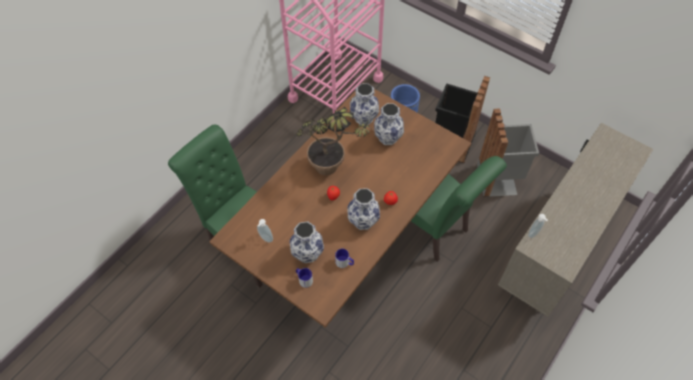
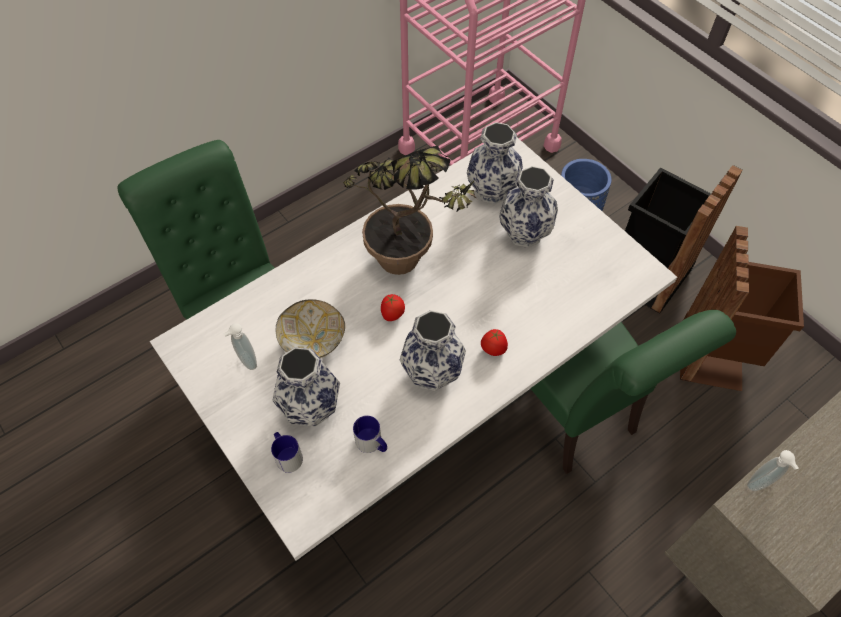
camera: 15 degrees right, 0 degrees up
(297, 220) = (314, 342): none -> bowl
(347, 243) = (420, 401): brown dining table -> white dining table
(499, 179) = (715, 355): grey trash can -> brown trash can

